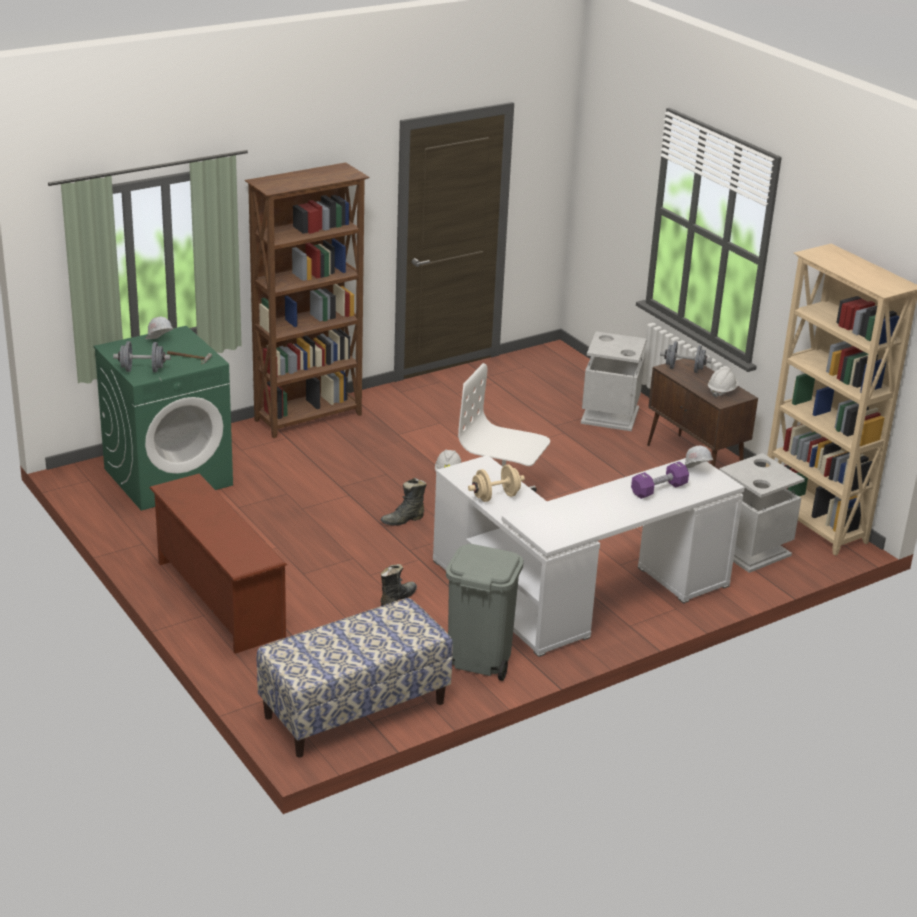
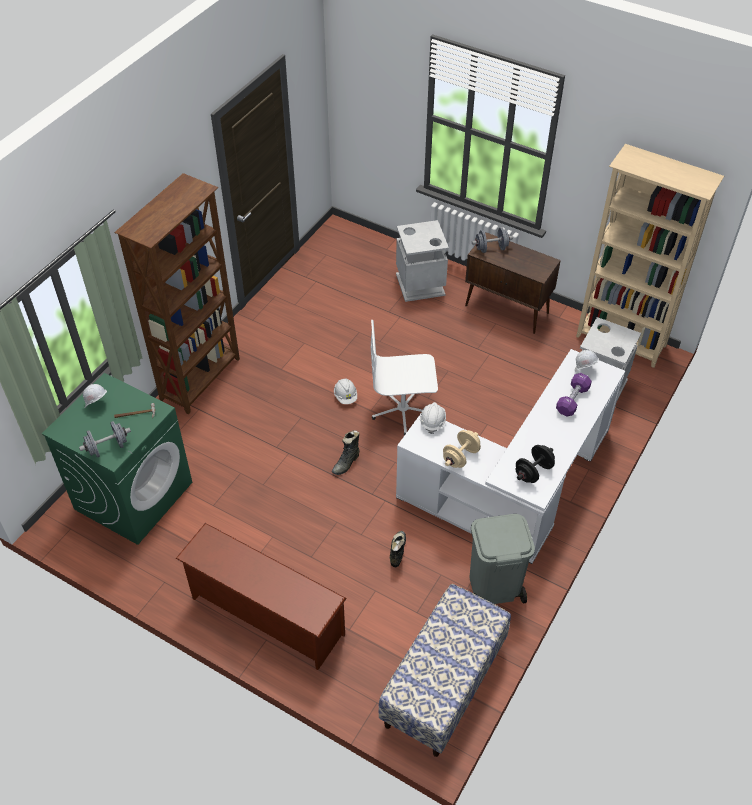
camera: 25 degrees left, 20 degrees up
(561, 524) = (533, 472): none -> black dumbbell
(722, 391) = (532, 263): white hard hat -> white hard hat (432, 421)

